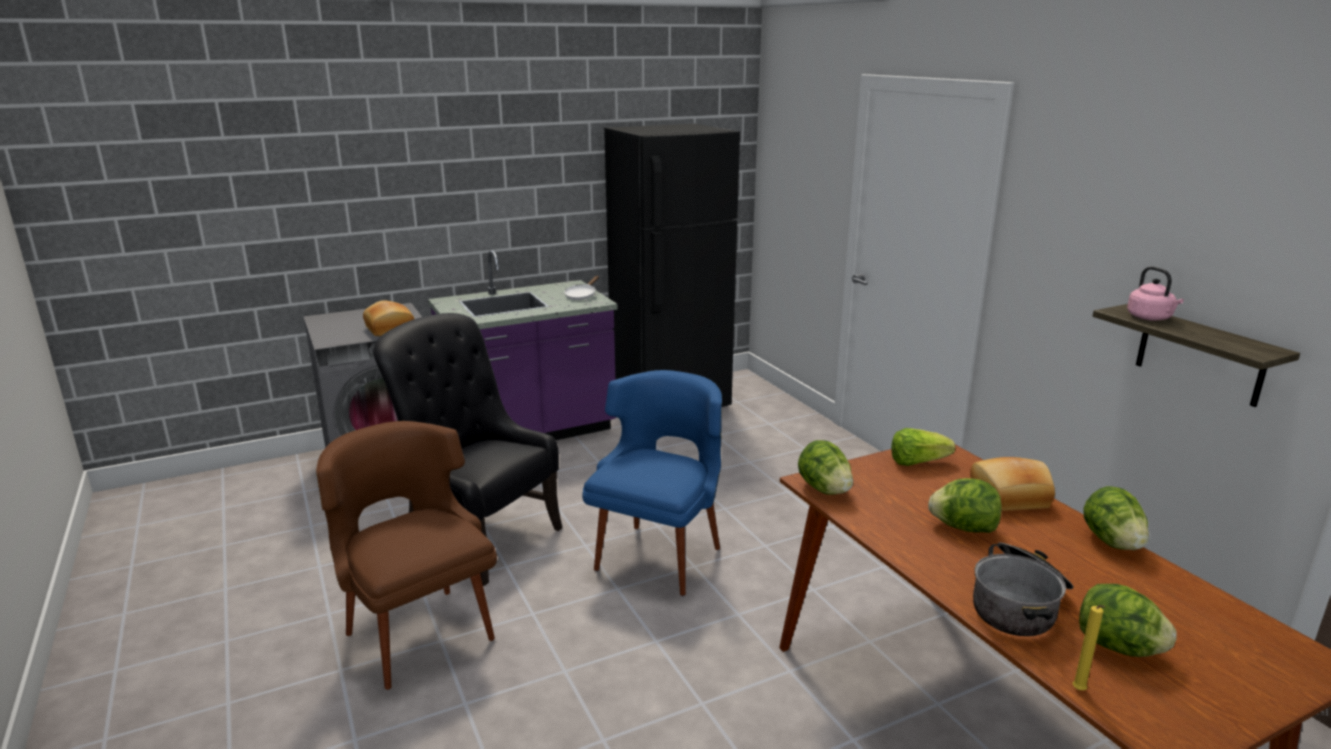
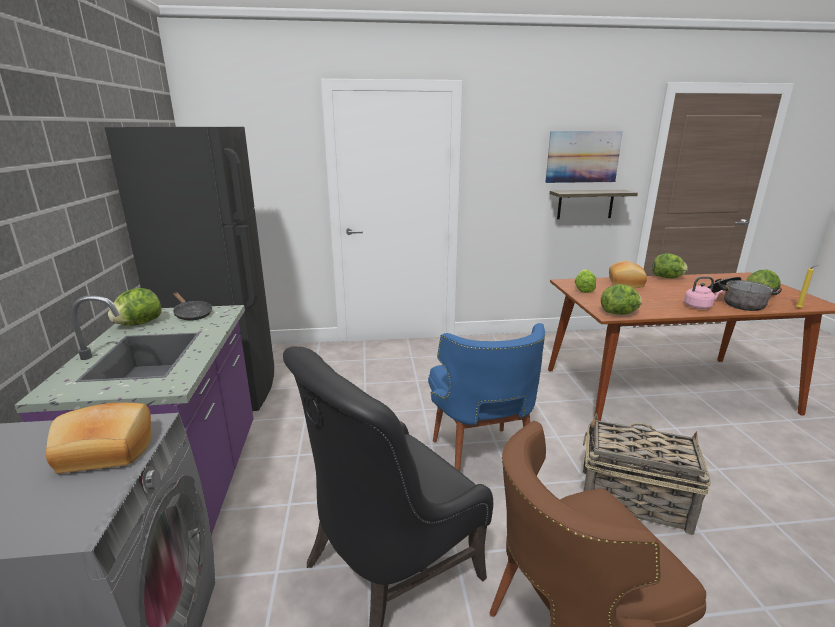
camera: 70 degrees left, 0 degrees up
(582, 296) = (192, 314): white frying pan -> black frying pan
(638, 681) = (632, 499): none -> basket
(657, 560) = (480, 456): blue chair -> blue chair turned 150 degrees counterclockwise
(963, 528) = (661, 296): lettuce -> lettuce (139, 324)
(1151, 318) = (575, 191): pink kettle -> pink kettle (699, 306)
(1205, 253) = (583, 157): none -> picture

